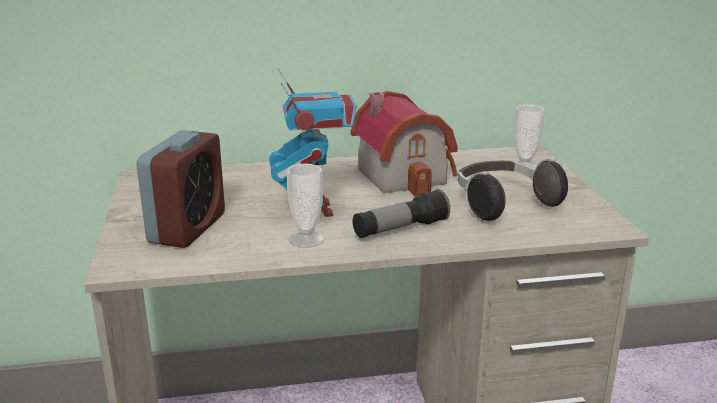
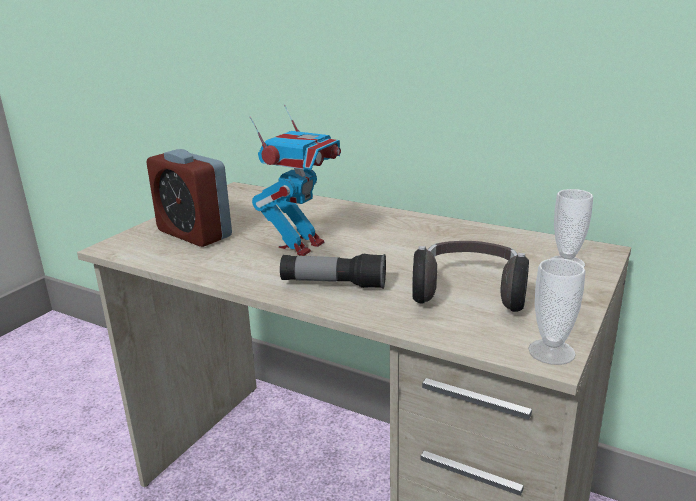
camera: 40 degrees right, 0 degrees up
(187, 228) = (194, 234): alarm clock -> alarm clock turned 75 degrees clockwise
(306, 239) = (250, 267): cup -> cup (551, 352)
(406, 174) = (429, 239): toy house -> none

